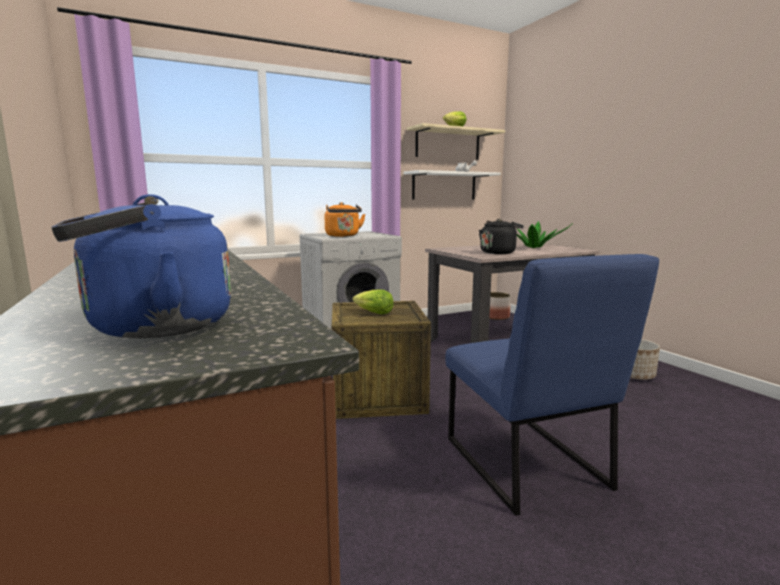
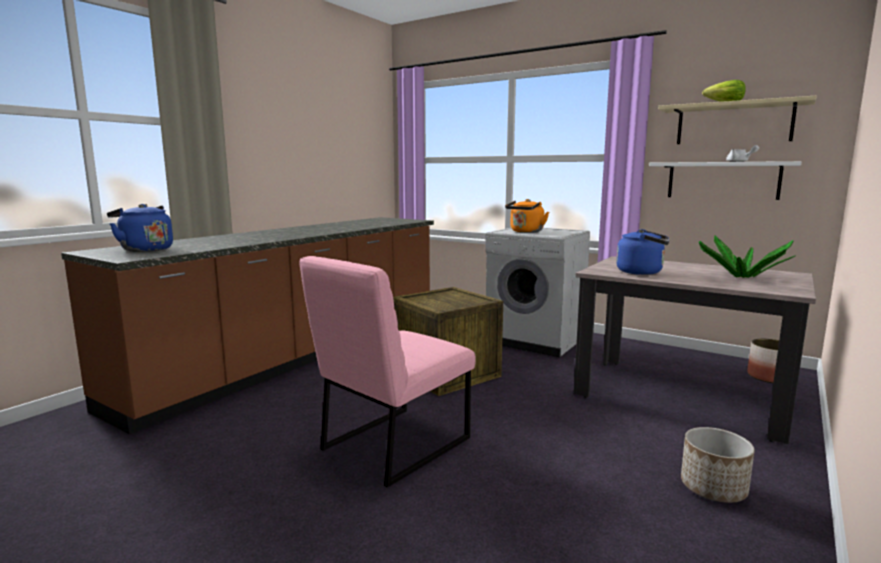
camera: 60 degrees right, 0 degrees up
(373, 313) = (444, 299): lettuce -> none
(498, 253) = (642, 272): black kettle -> blue kettle
(526, 465) = (392, 445): blue chair -> pink chair

